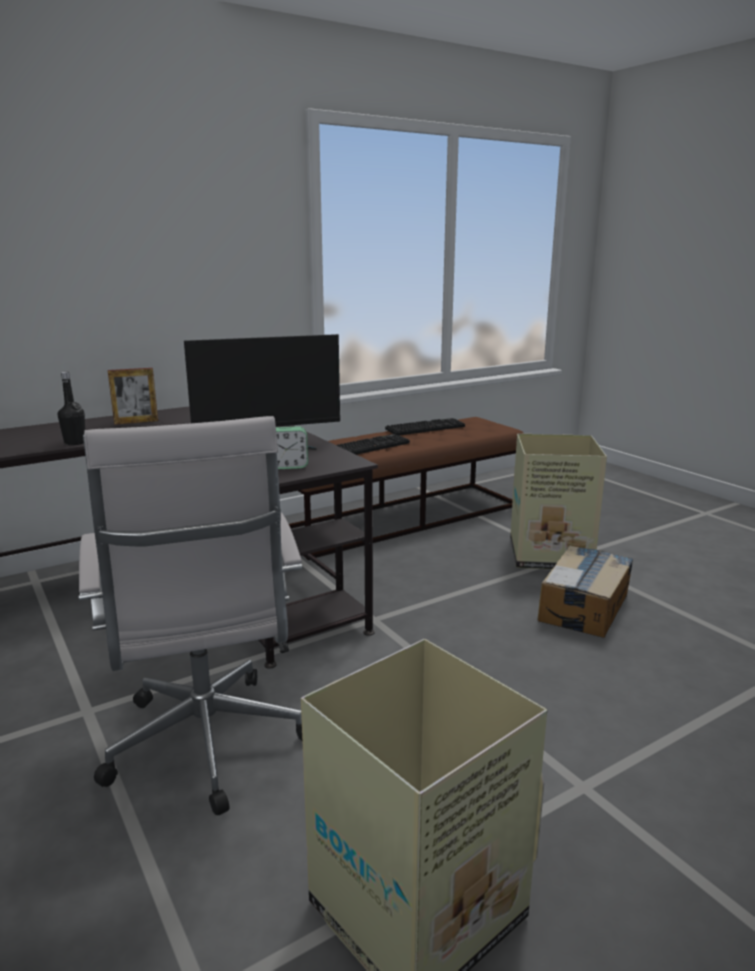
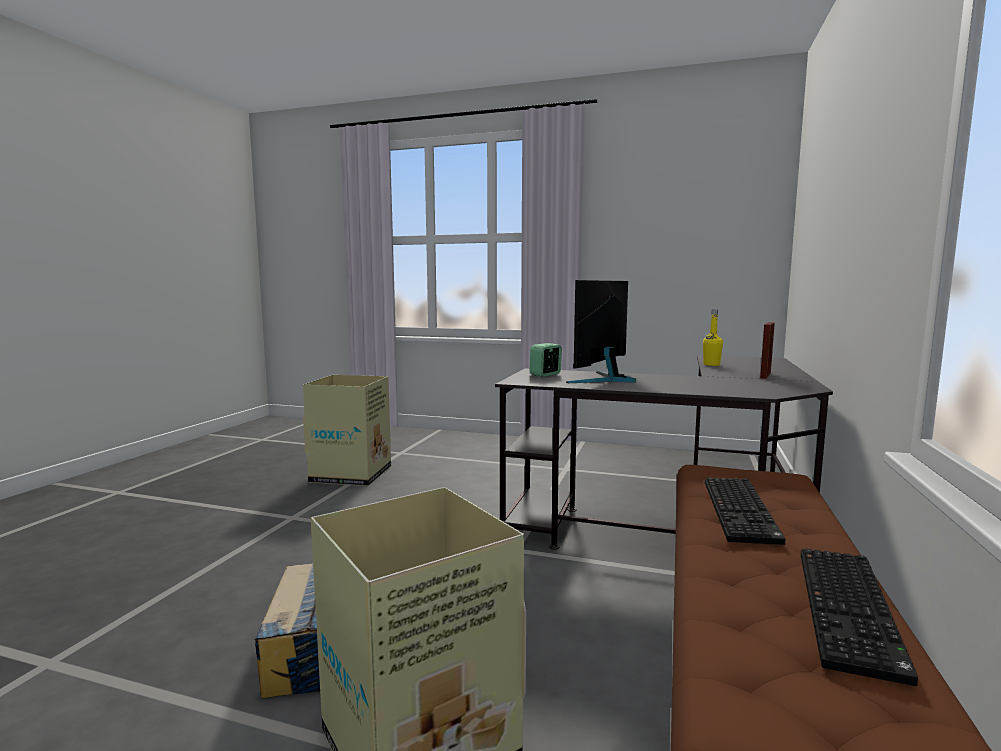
camera: 140 degrees right, 10 degrees down
(75, 442) = (711, 365): black bottle -> yellow bottle
(207, 748) = (491, 477): white office chair -> none

